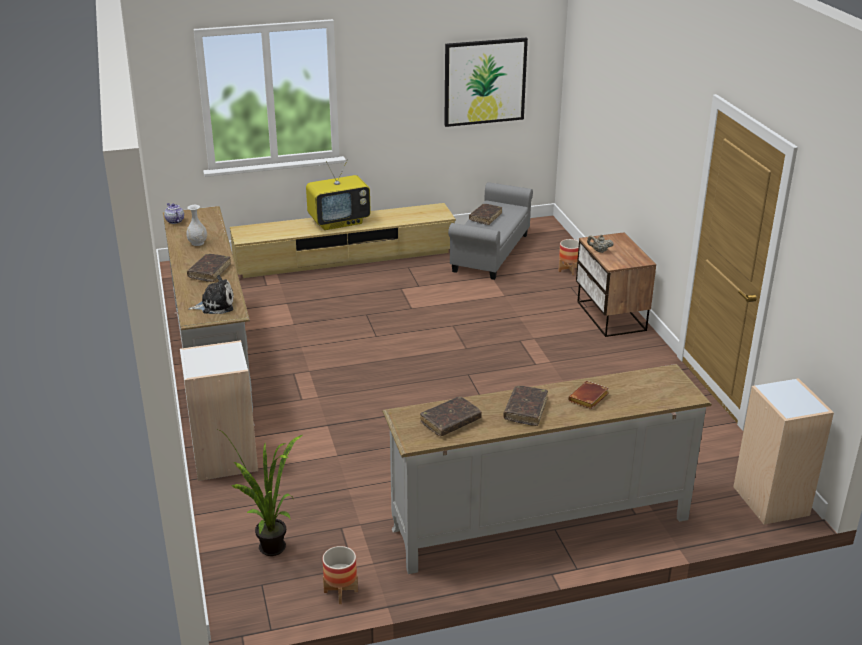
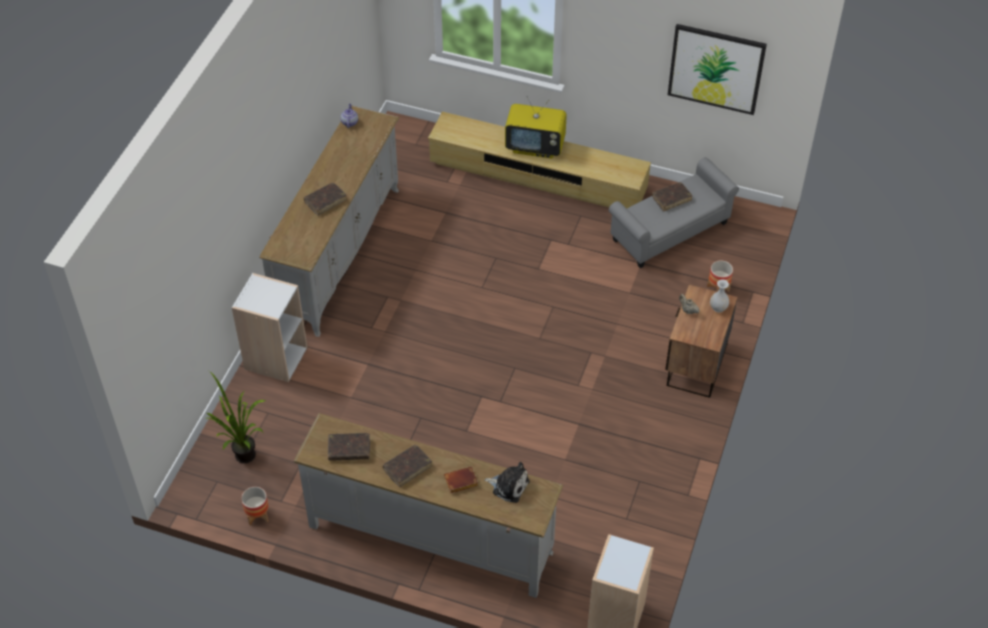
camera: 35 degrees right, 20 degrees up
(198, 243) = (344, 160): white vase -> white vase (718, 308)
(215, 305) = (299, 243): plush toy -> plush toy (508, 486)

